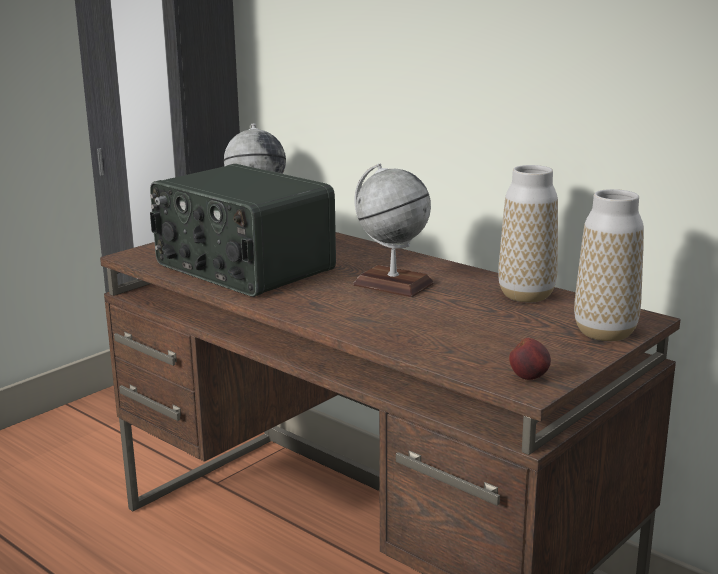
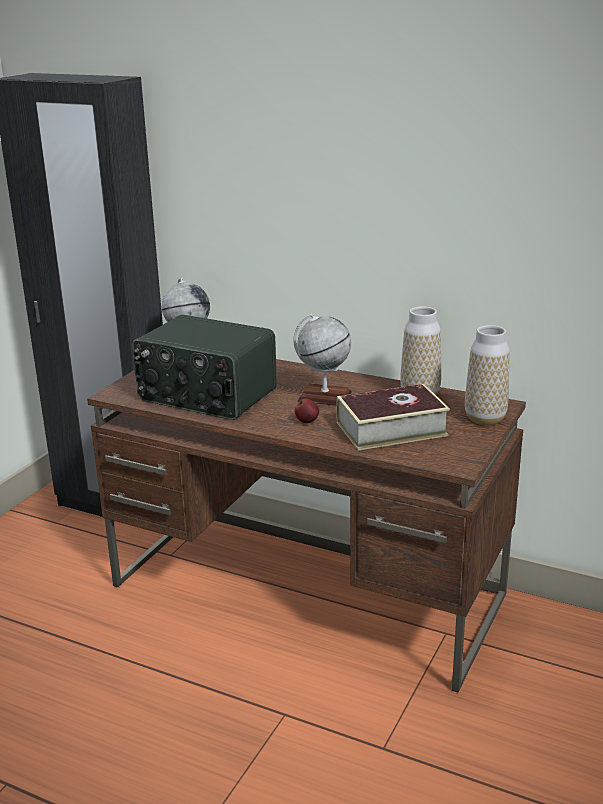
camera: 15 degrees left, 5 degrees up
(458, 330) = (391, 429): none -> book
(529, 377) = (456, 458): apple -> apple (307, 421)

